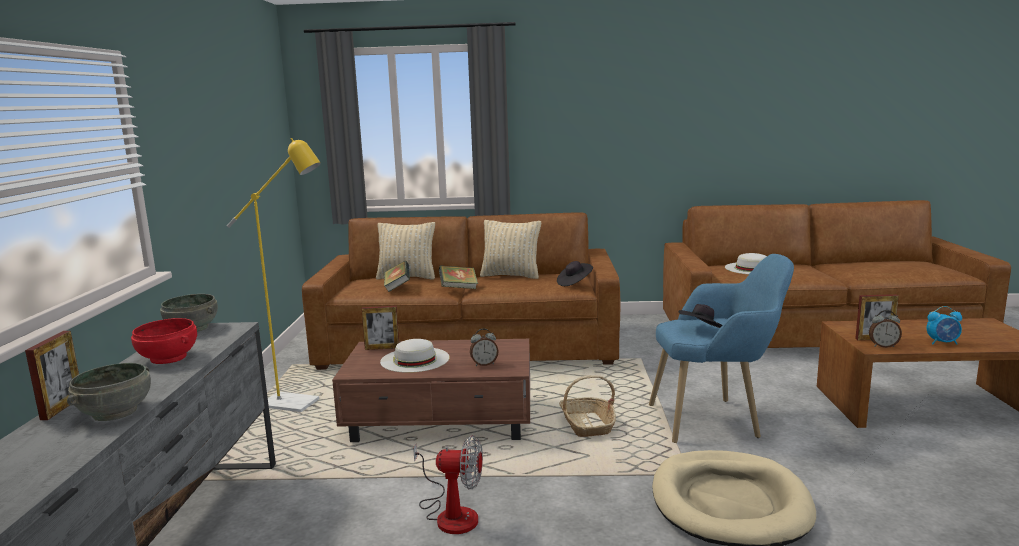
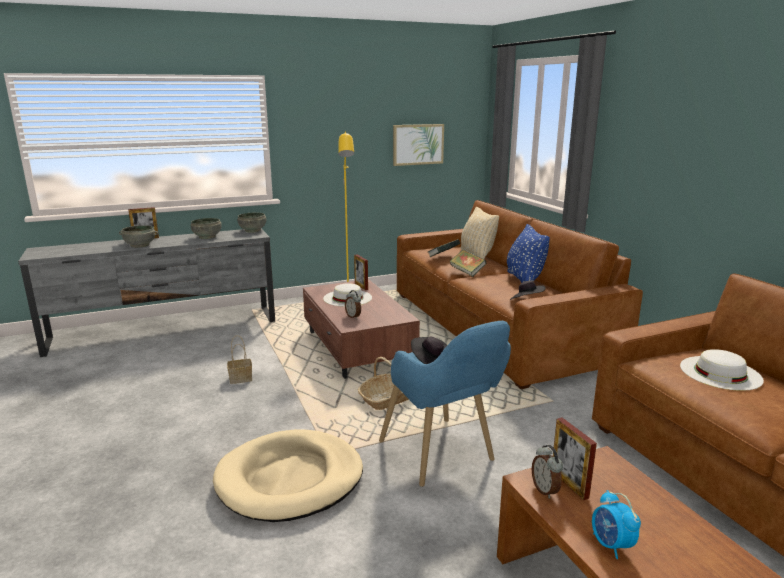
camera: 65 degrees right, 5 degrees up
(169, 358) = (207, 237): red bowl -> grey bowl
(255, 160) = (418, 144): none -> picture
(450, 513) = (241, 378): fan -> basket
(511, 276) = (524, 280): beige pillow -> blue pillow

